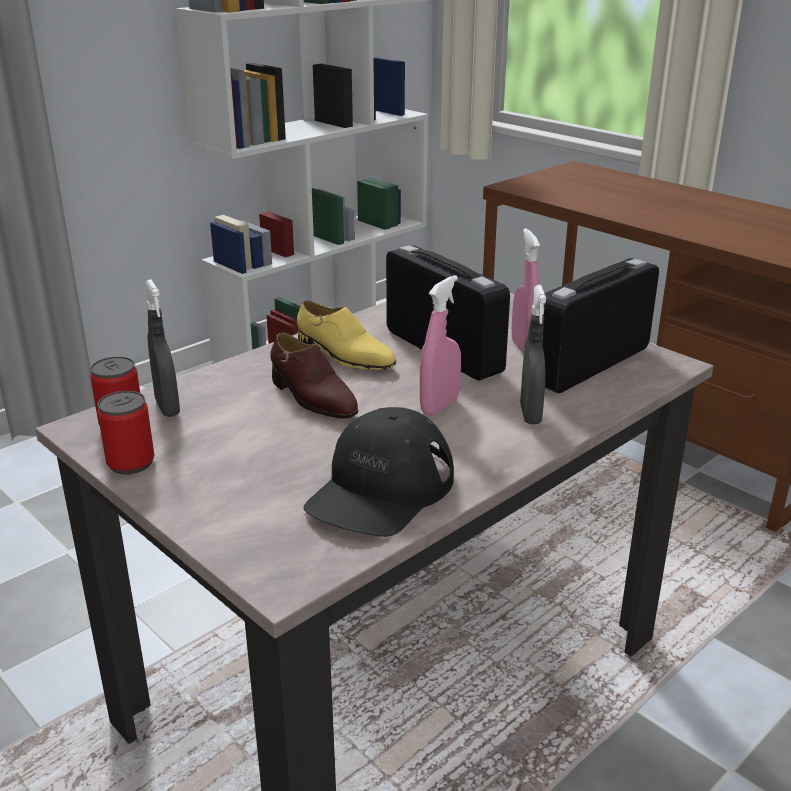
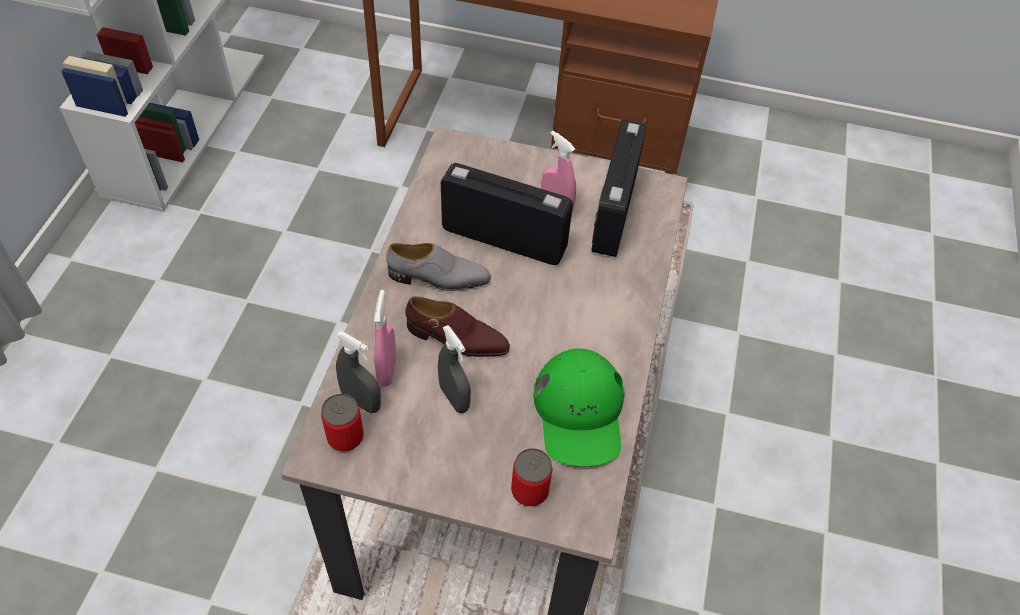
camera: 35 degrees left, 25 degrees up
(131, 463) = (394, 473): can -> can (529, 491)
(344, 356) = (438, 278): yellow shoe -> grey shoe
(381, 489) = (579, 412): black cap -> green cap
(439, 406) = (550, 307): pink spray bottle -> pink spray bottle (387, 370)
(530, 414) = (613, 288): grey spray bottle -> grey spray bottle (454, 398)

